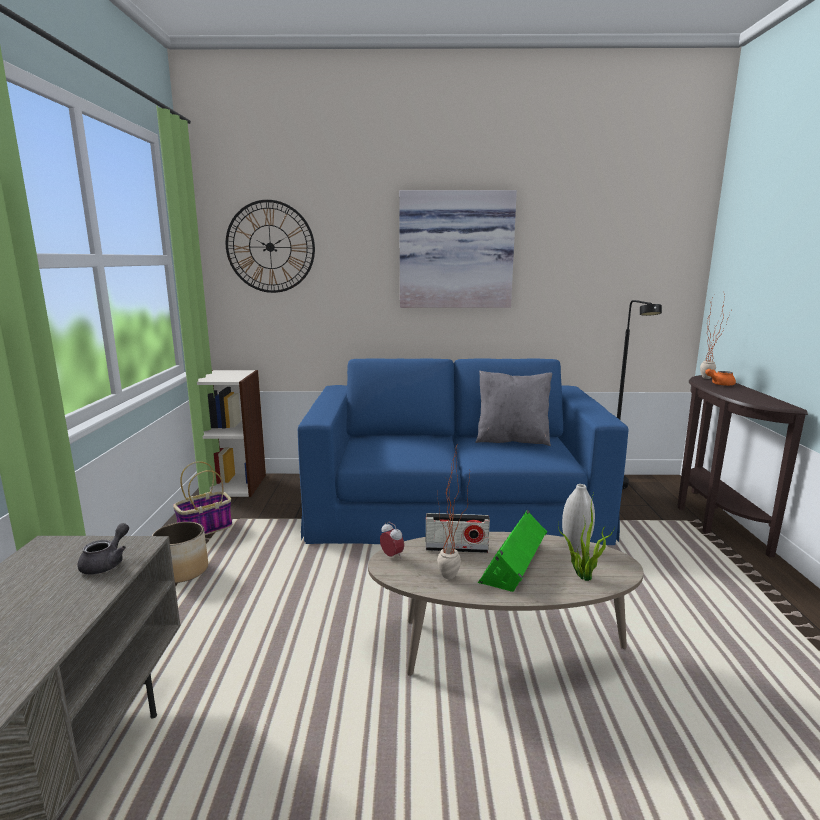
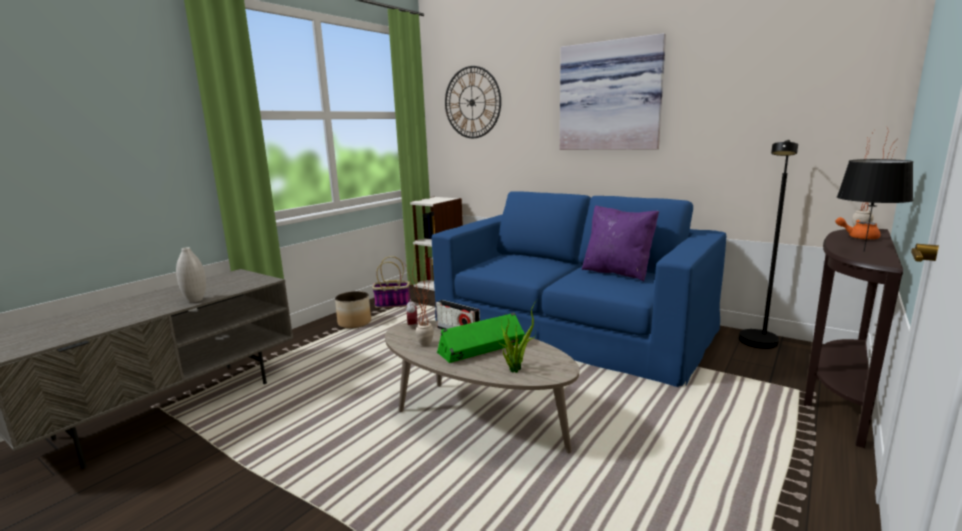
camera: 35 degrees right, 0 degrees up
(107, 563) = (243, 284): grey teapot -> none
(512, 440) = (617, 272): grey pillow -> purple pillow
(575, 547) = (544, 352): white vase -> white vase (195, 300)
(753, 397) = (863, 251): none -> black table lamp

